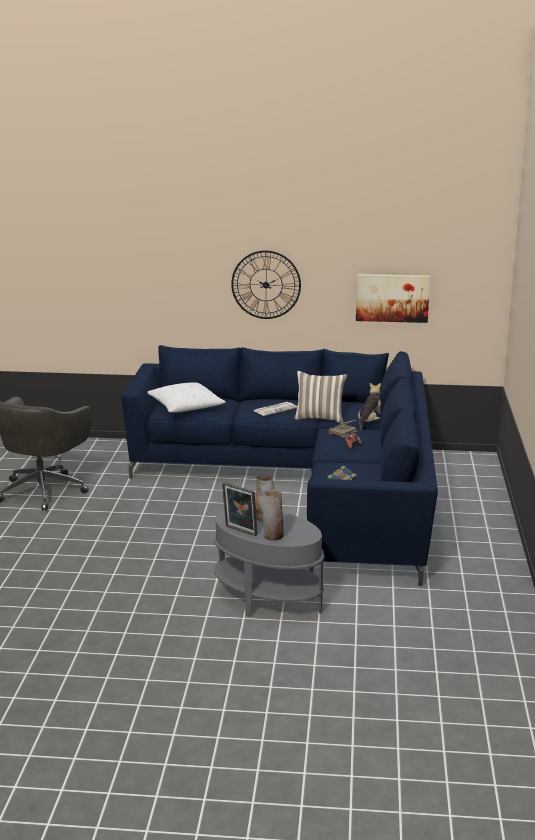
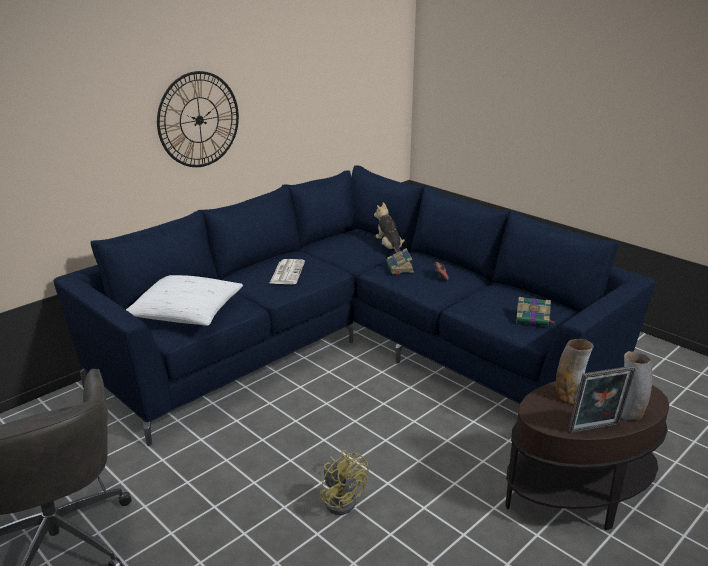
camera: 50 degrees left, 5 degrees up
(162, 538) = (342, 499): none -> yellow fan
(267, 599) = (577, 494): grey side table -> brown side table
(320, 418) = (341, 263): pillow -> none
(392, 298) = (325, 108): picture -> none

